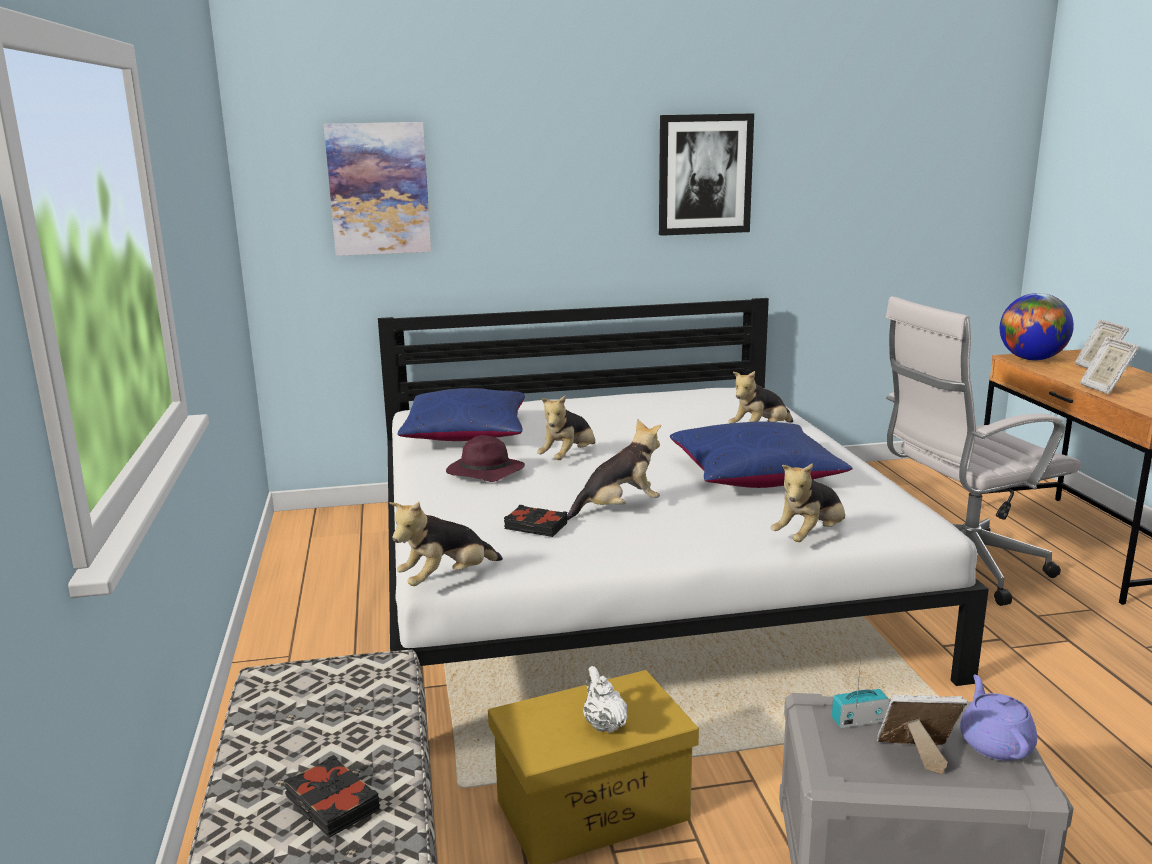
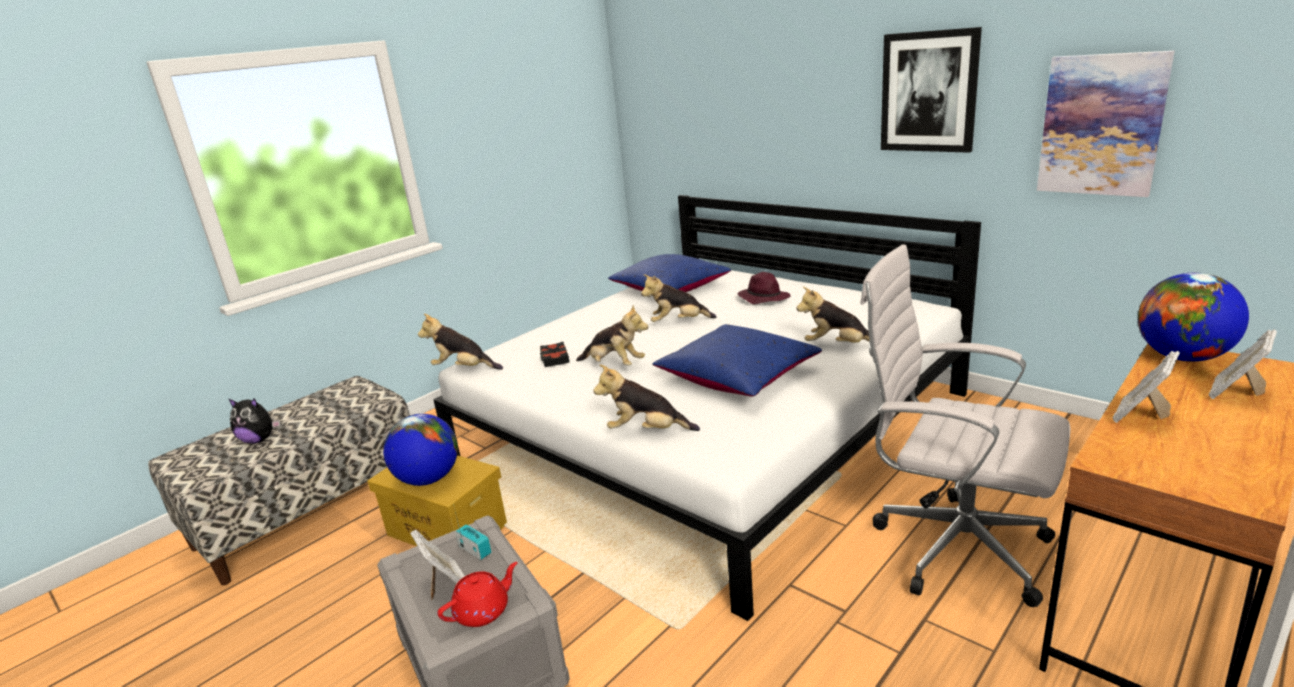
camera: 55 degrees right, 5 degrees up
(331, 804) = (259, 440): black book -> plush toy
(379, 189) = (685, 101): picture -> picture (1101, 125)
(484, 473) = (615, 317): purple hat -> purple hat (763, 298)
(604, 724) = (428, 479): white teapot -> globe
(995, 744) = (483, 611): purple teapot -> red teapot

